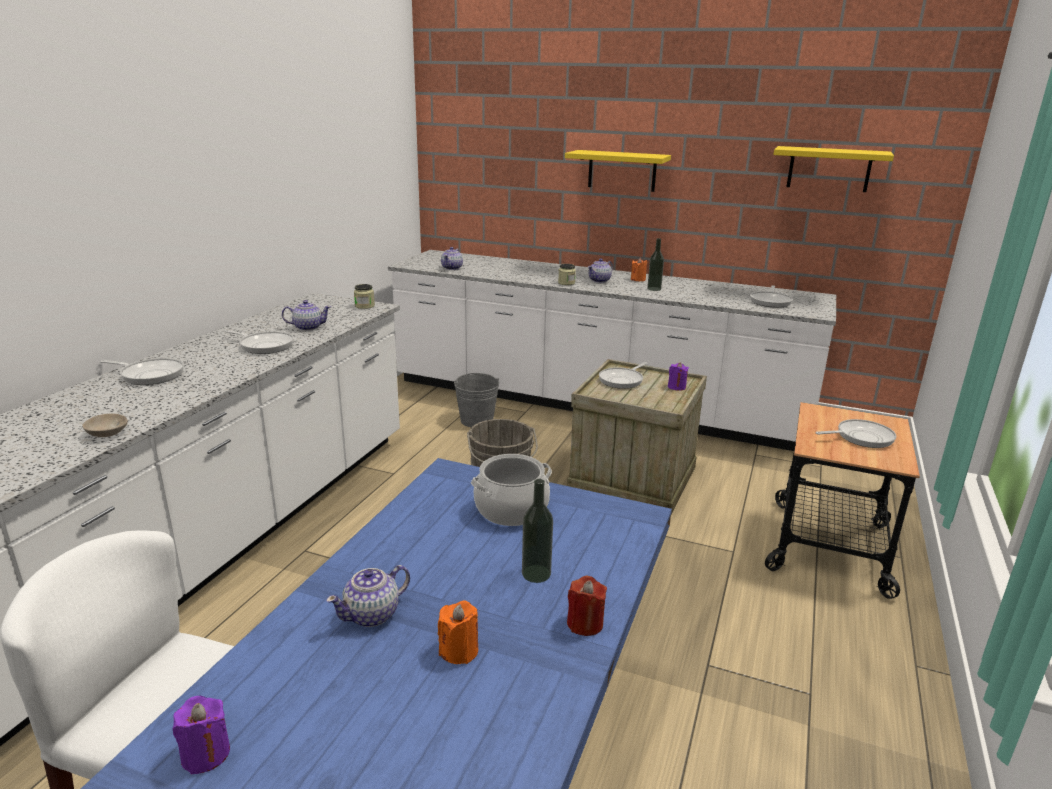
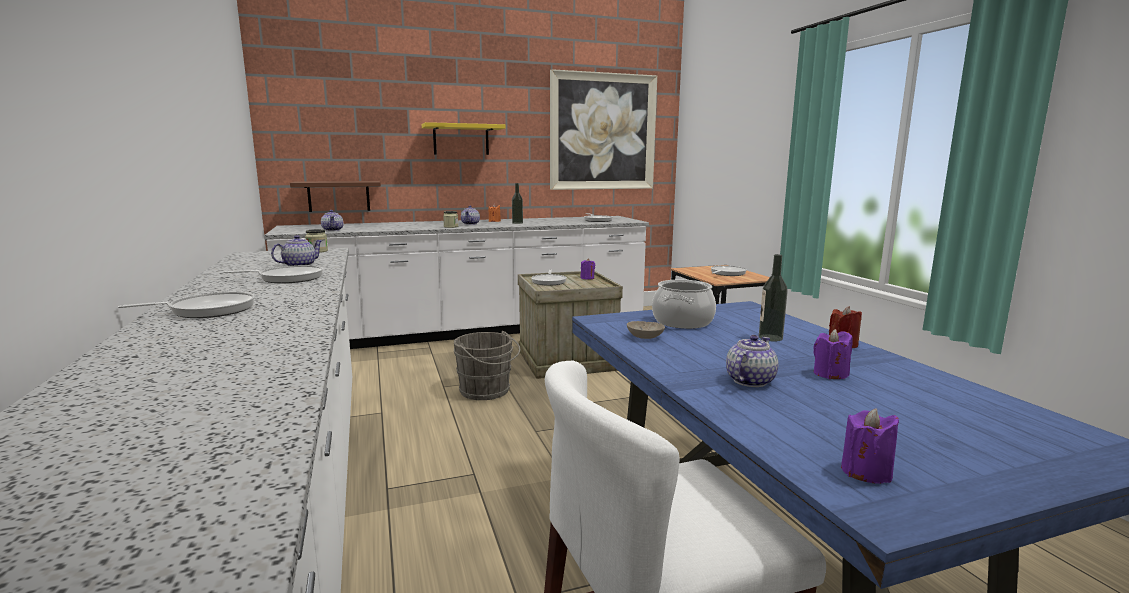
camera: 40 degrees left, 10 degrees down
(106, 433) = (290, 344): beige bowl -> beige bowl (644, 337)
(372, 614) = (749, 381): teapot -> teapot turned 150 degrees counterclockwise
(459, 651) = (830, 374): orange candle -> purple candle
(476, 420) = (398, 362): grey bucket -> none
(486, 226) = (339, 196): none -> brown shelf
(829, 169) = (603, 132): yellow shelf -> picture

